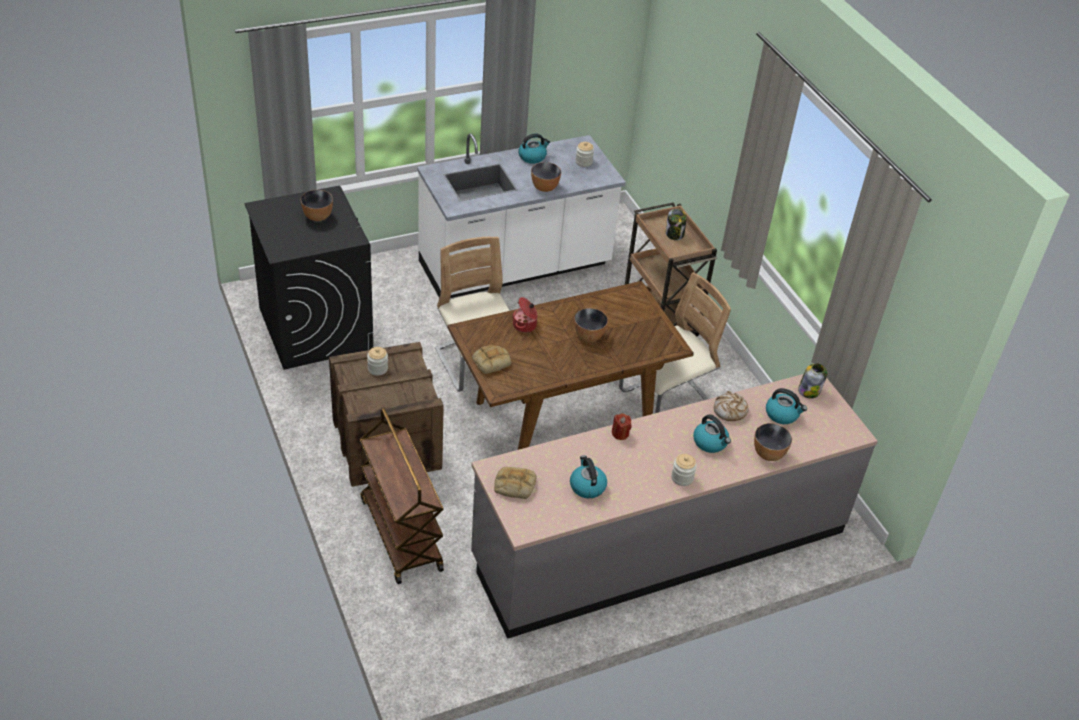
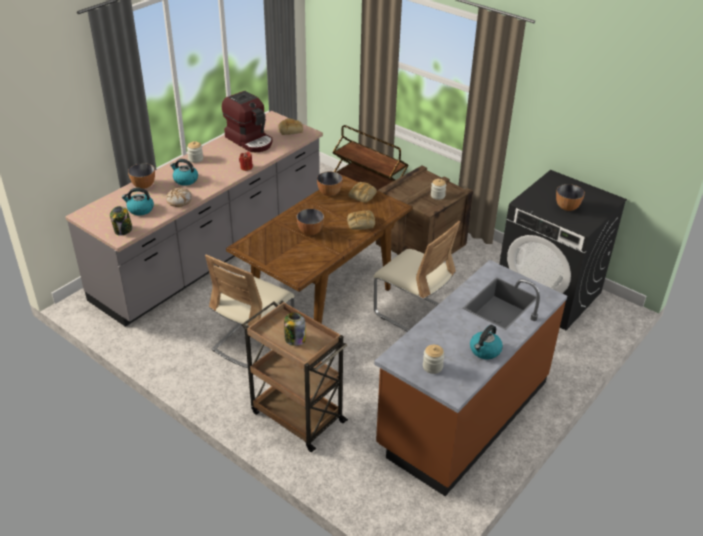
camera: 155 degrees right, 5 degrees down
(515, 266) = (462, 414): white counter -> brown counter
(525, 325) = (360, 223): cooking pot -> bread
(545, 188) = (441, 320): bowl -> bowl (329, 193)
(587, 486) = (250, 140): kettle -> coffee machine

